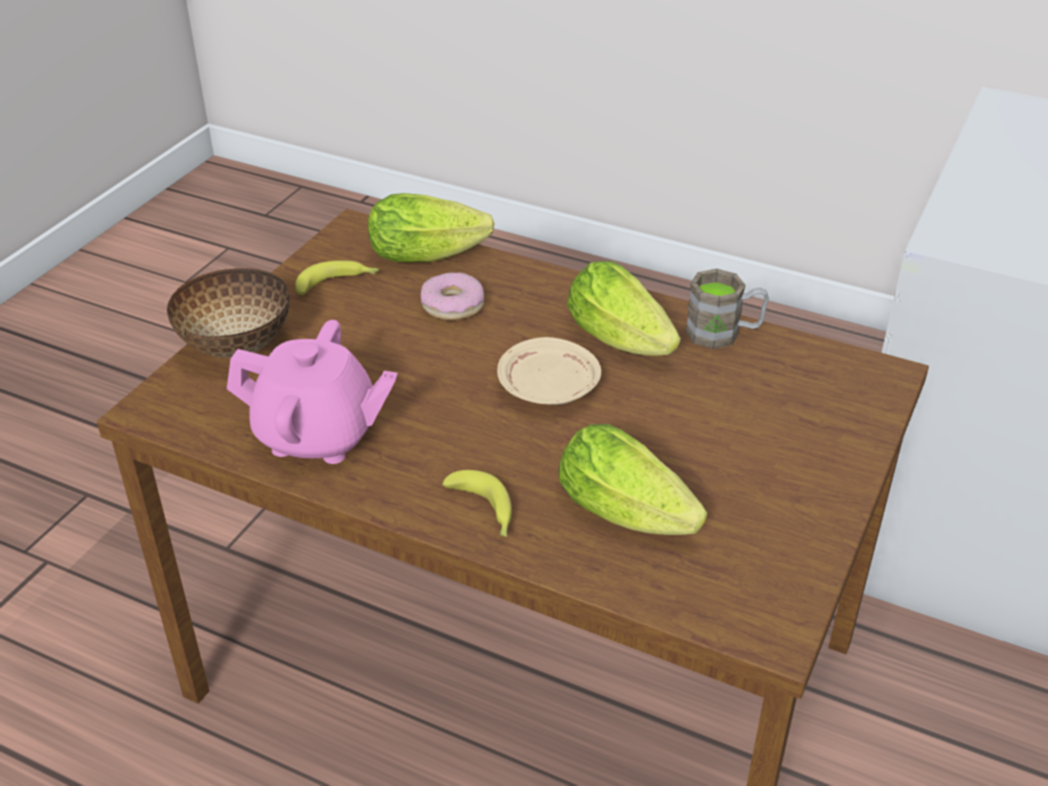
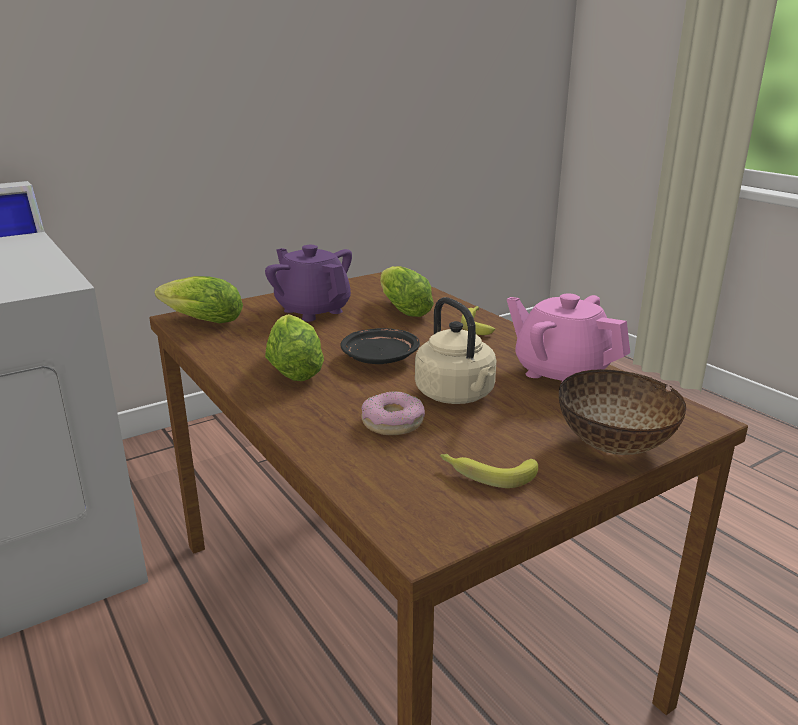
camera: 150 degrees left, 15 degrees down
(416, 358) = (457, 396): none -> beige kettle
(433, 253) = (362, 475): lettuce -> lettuce (198, 320)
(549, 387) = (380, 358): beige plate -> black plate
(724, 333) = (225, 354): brown mug -> none
(750, 457) = (312, 310): none -> purple teapot

